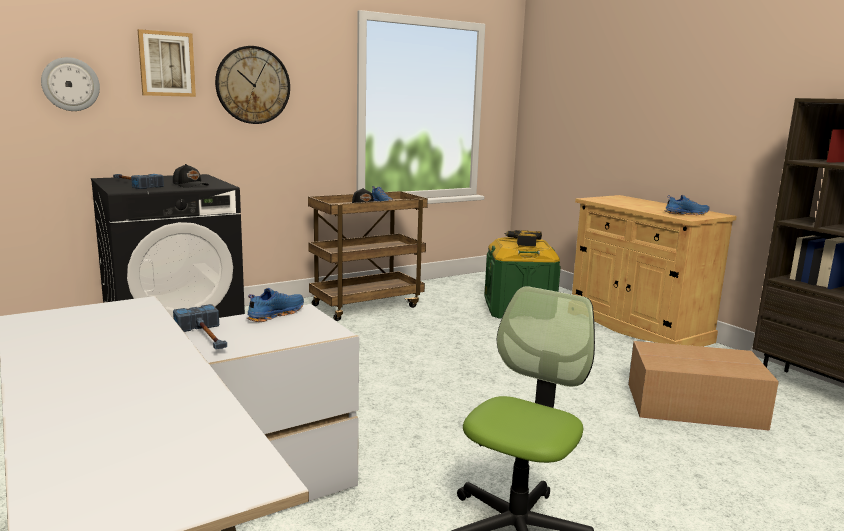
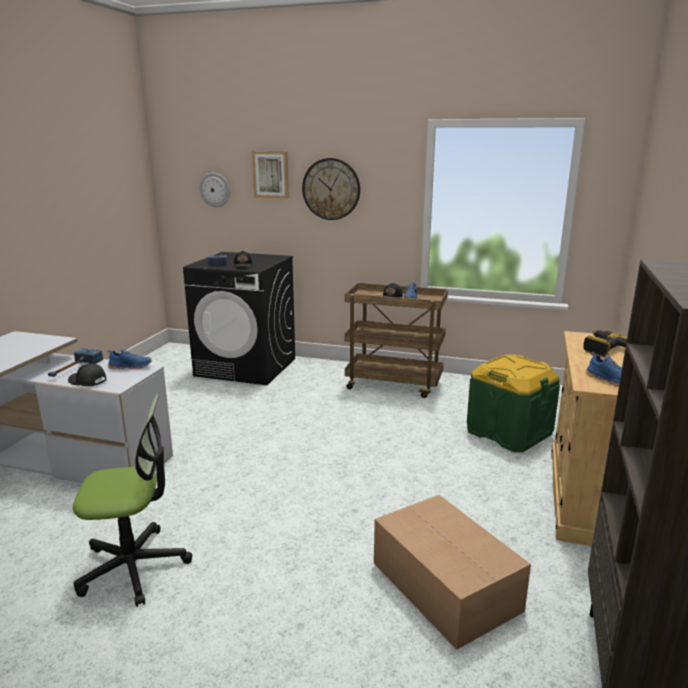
camera: 50 degrees right, 5 degrees up
(277, 340) = (87, 381): none -> black cap
(522, 243) = (514, 365): power drill -> power drill (603, 349)

